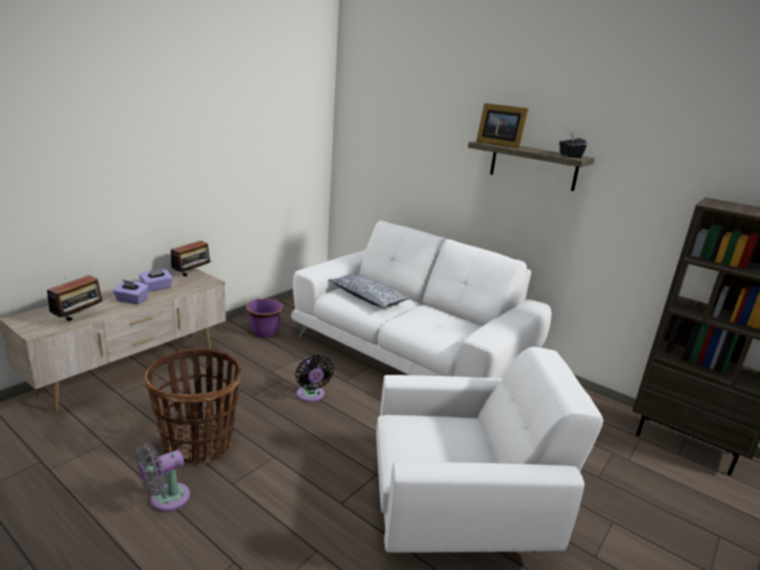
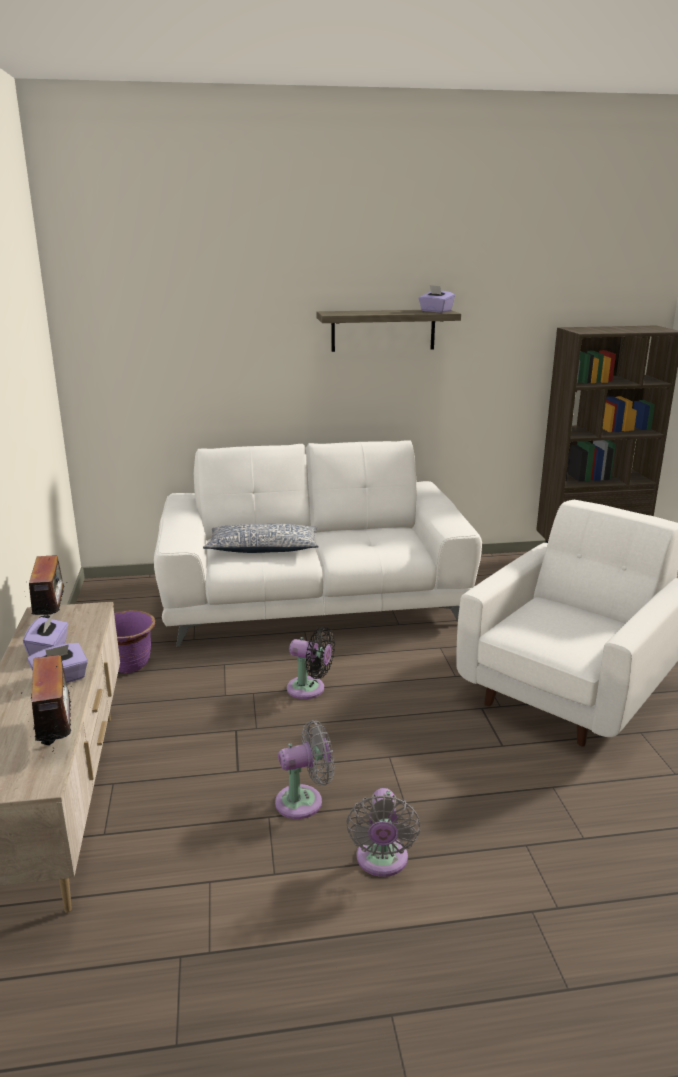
camera: 45 degrees left, 0 degrees up
(198, 443) = (304, 801): basket -> grey fan
(498, 144) = (351, 313): picture frame -> none
(569, 156) = (435, 311): black tissue box -> purple tissue box

